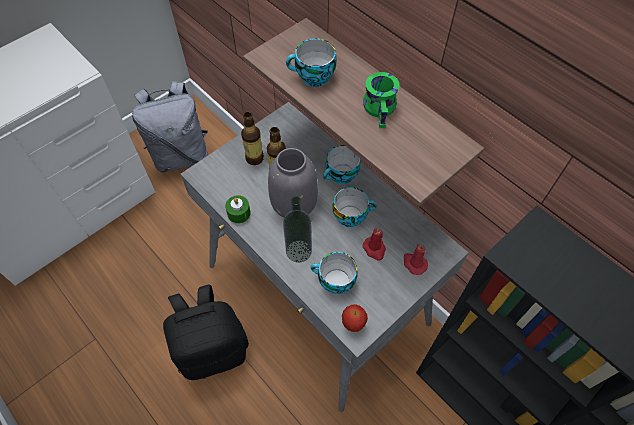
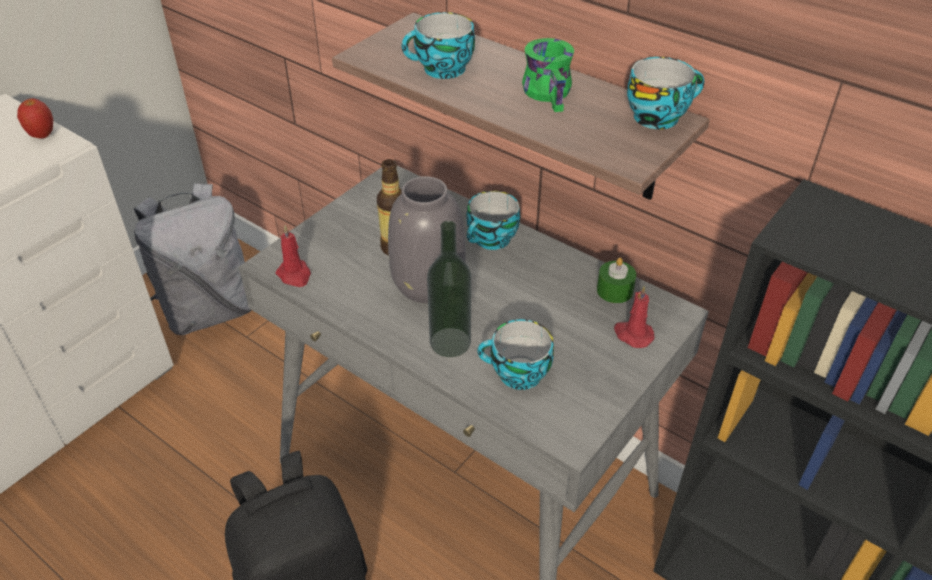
camera: 10 degrees left, 15 degrees down
(239, 213) = (343, 305): green candle -> green candle (614, 290)
(254, 158) = (353, 234): bottle -> none
(351, 215) = (520, 287): cup -> cup (658, 116)
(353, 324) = (561, 427): apple -> apple (42, 135)
(374, 249) = (567, 324): red candle -> red candle (295, 275)

